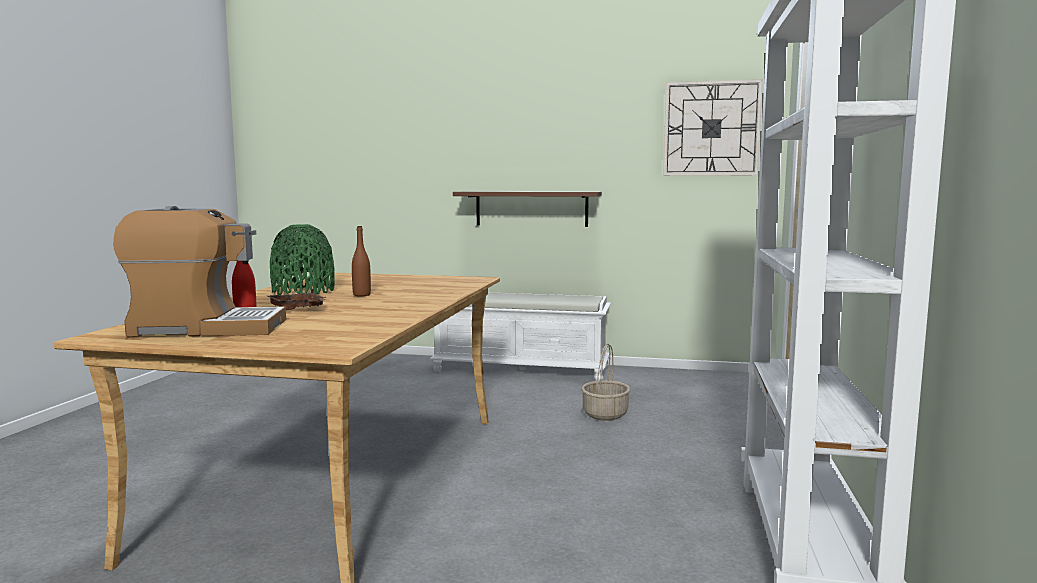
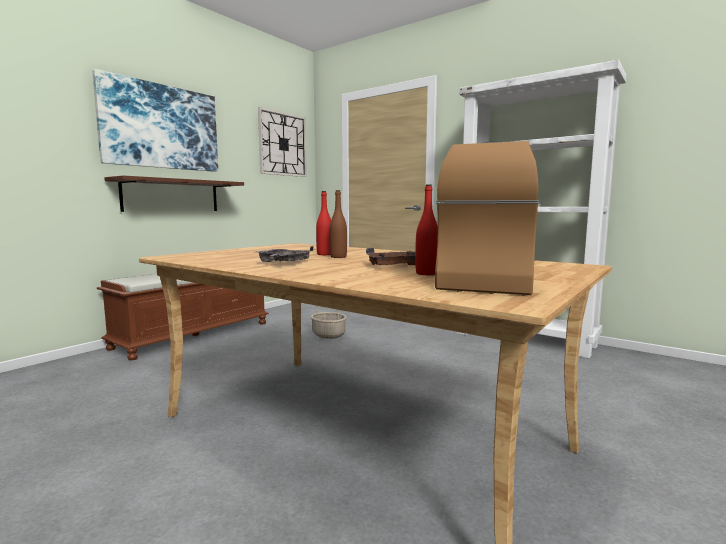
camera: 65 degrees left, 0 degrees up
(303, 291) = (283, 263): green vase -> grey tray
(381, 291) = (324, 254): none -> red bottle
(522, 369) = (194, 335): white bench -> brown bench
(525, 133) = (161, 127): none -> picture

